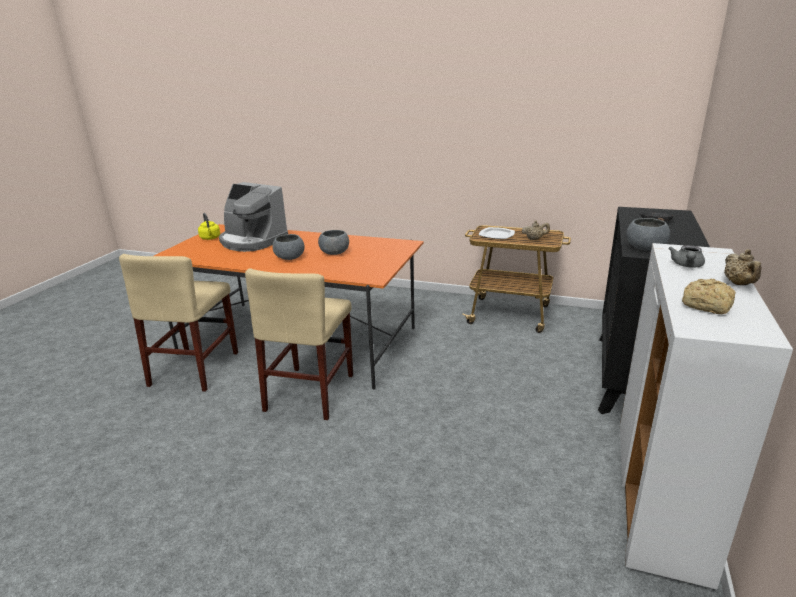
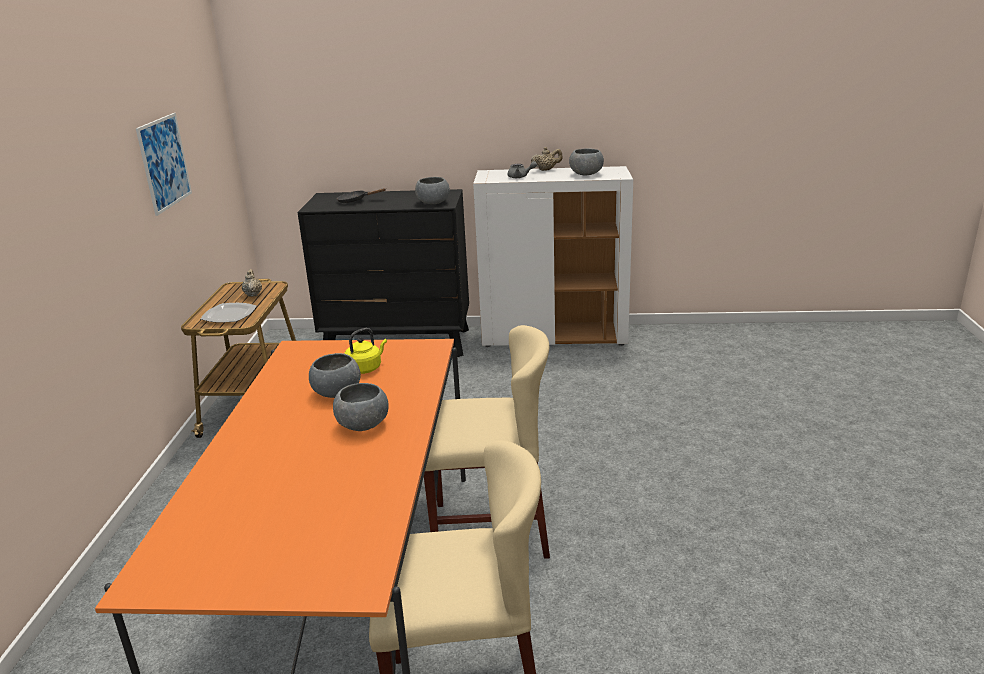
camera: 105 degrees left, 0 degrees up
(210, 238) = (232, 567): yellow kettle -> yellow kettle (366, 368)
(252, 241) = (264, 495): coffee machine -> none
(545, 126) = (164, 163): none -> picture
(708, 306) = (586, 174): bread -> grey bowl

